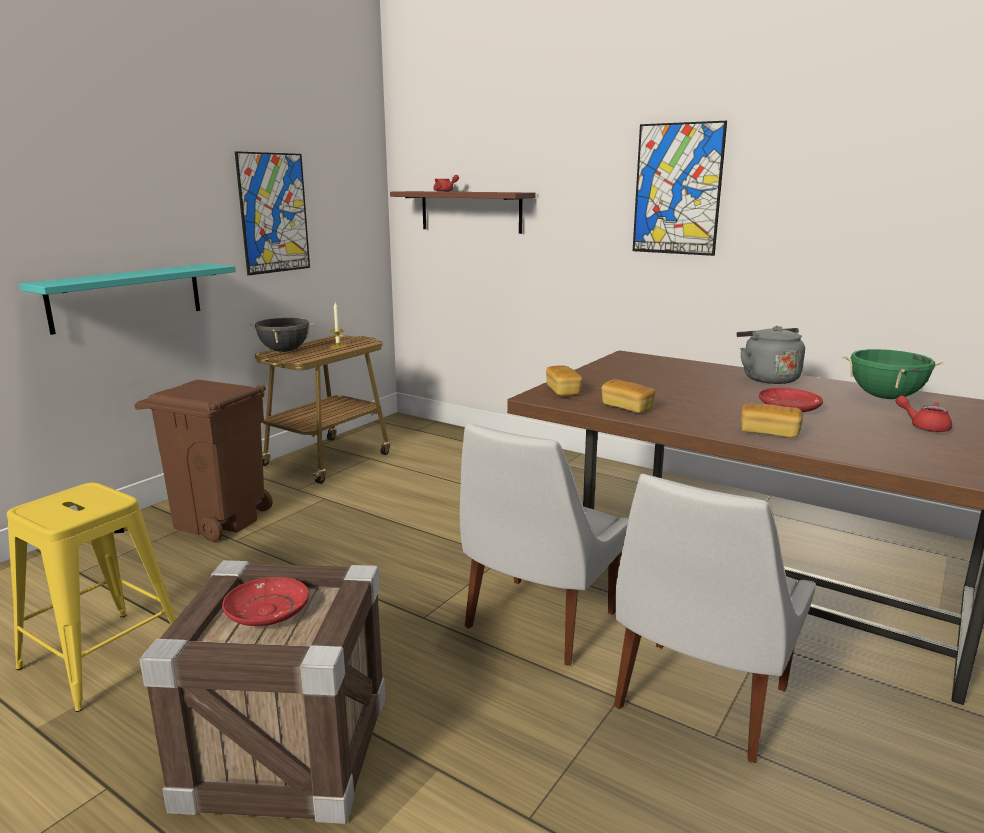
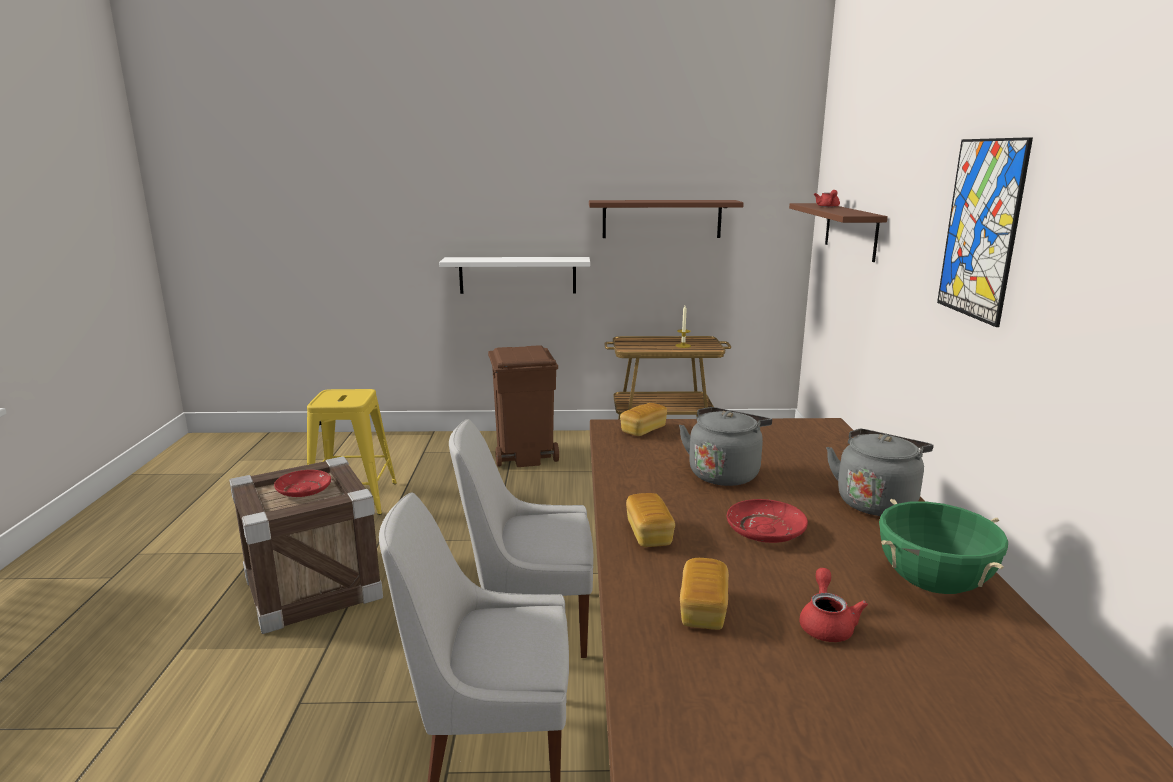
camera: 55 degrees right, 0 degrees up
(127, 297) = (517, 275): turquoise shelf -> white shelf
(274, 213) = (661, 219): picture -> brown shelf
(284, 351) = (637, 339): black cooking pot -> none
(627, 408) = (633, 461): bread -> bread (703, 609)
(682, 393) = (724, 473): none -> grey kettle

